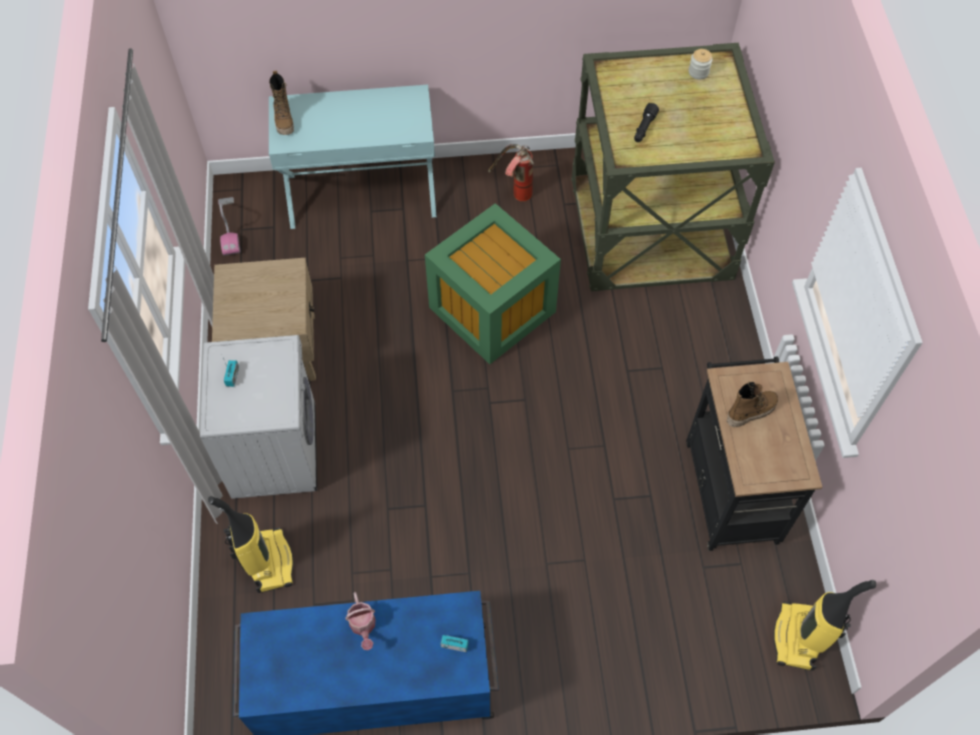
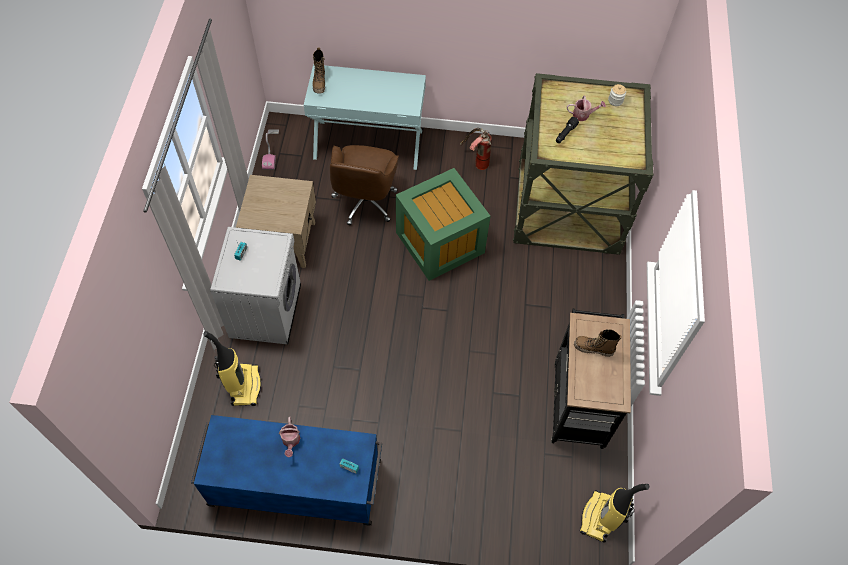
camera: 10 degrees right, 0 degrees up
(376, 274) = (365, 202): none -> brown office chair
(661, 98) = (583, 115): none -> watering can
(750, 411) = (593, 349): boot -> boot turned 150 degrees counterclockwise

